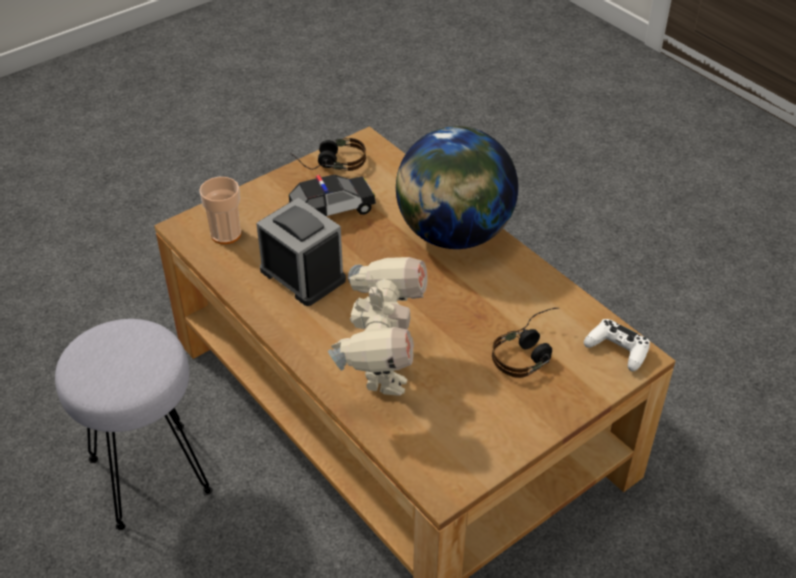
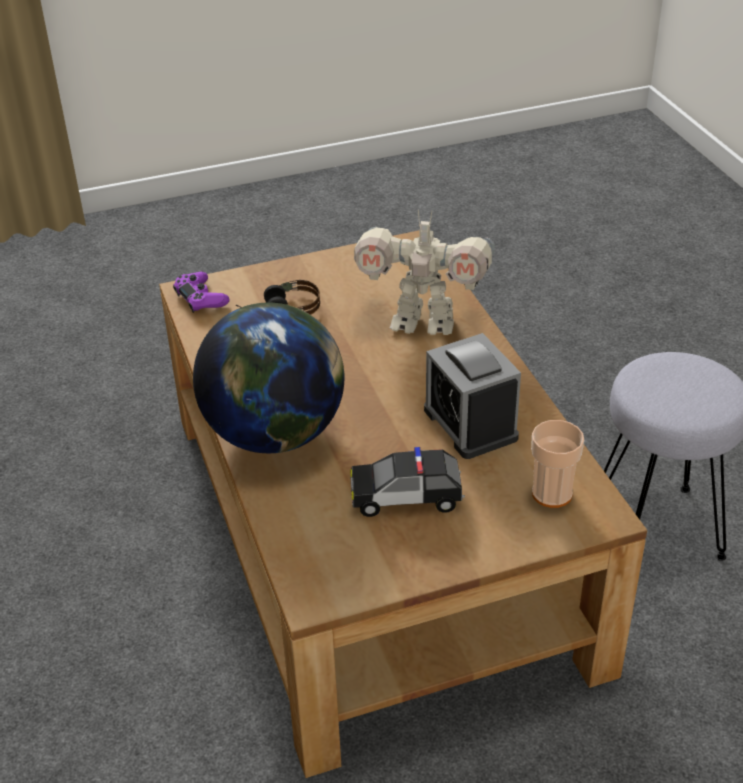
camera: 160 degrees left, 5 degrees down
(329, 163) = (381, 572): headphones -> none
(382, 372) = (423, 322): toy robot -> toy robot turned 105 degrees counterclockwise
(617, 350) = (201, 298): white game controller -> purple game controller

